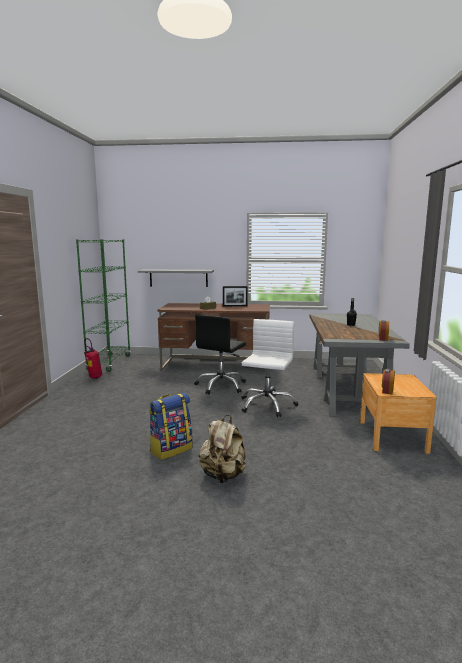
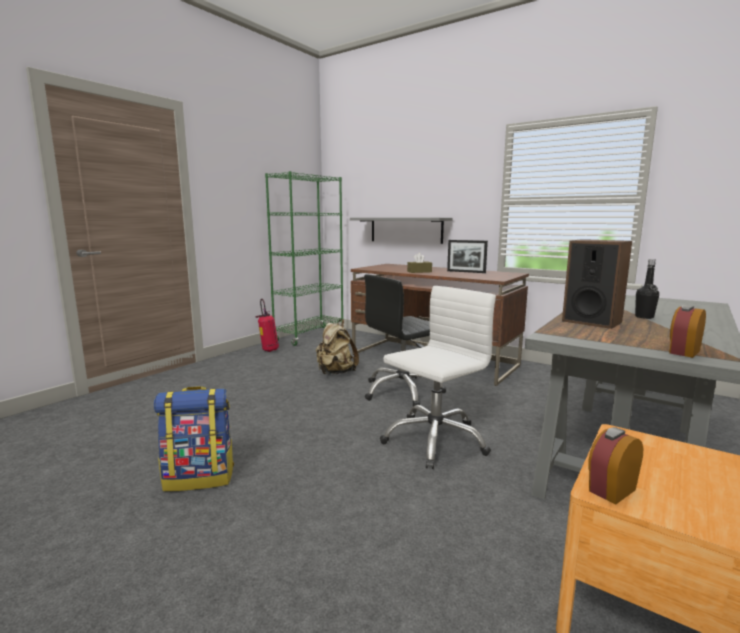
camera: 30 degrees right, 0 degrees up
(223, 476) = (193, 562): beige backpack -> beige backpack (335, 373)
(335, 330) = (591, 321): none -> speaker

